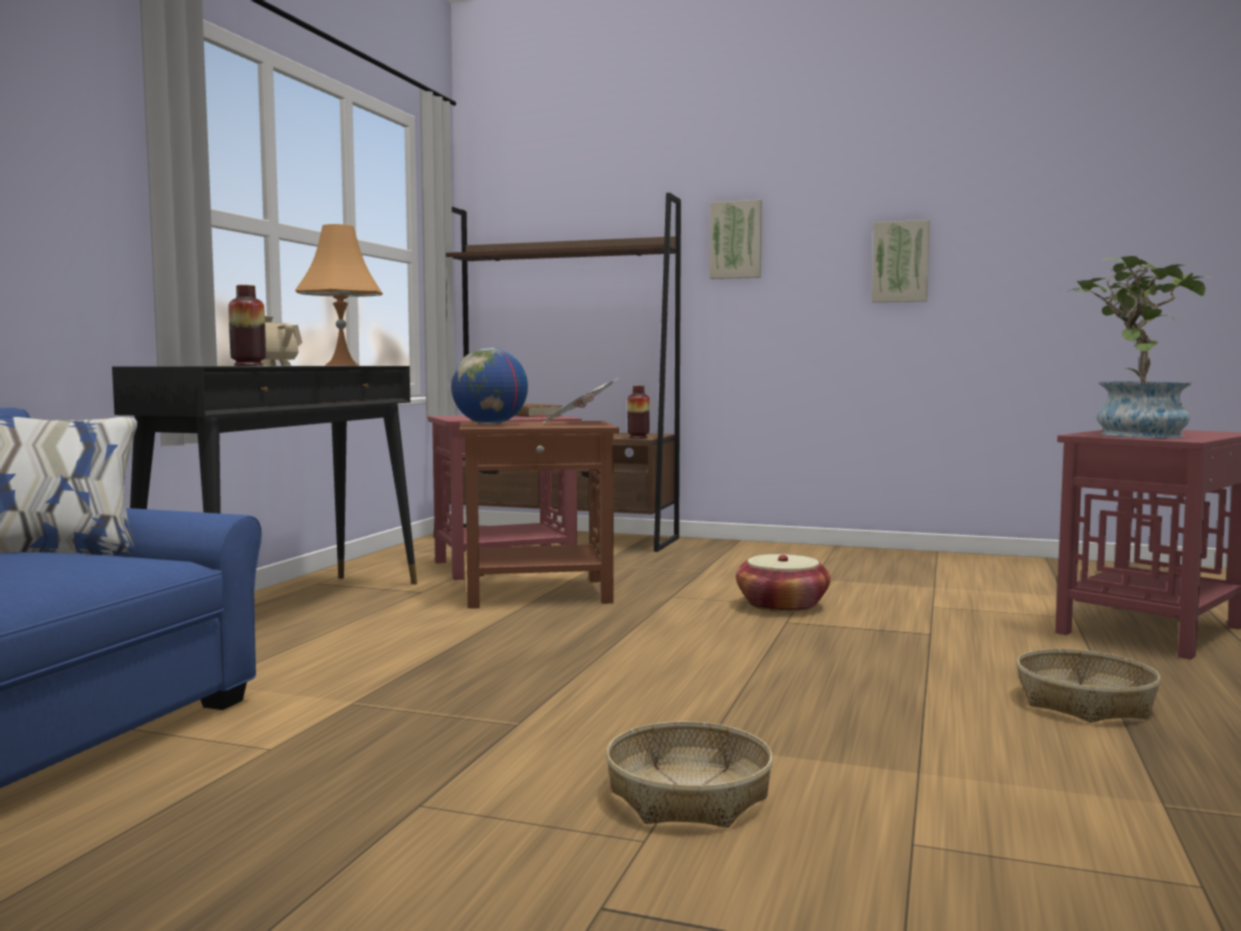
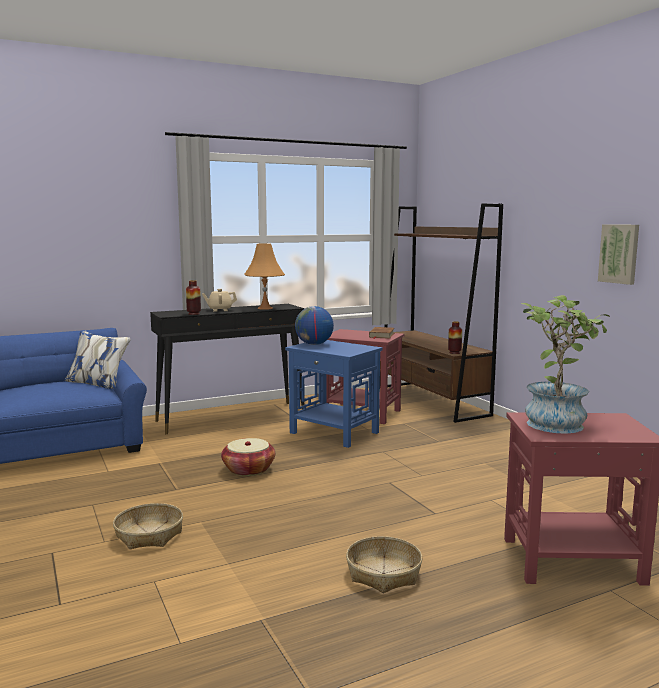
camera: 45 degrees right, 5 degrees up
(537, 593) = (333, 433): brown side table -> blue side table
(578, 423) = (351, 349): newspaper -> none
(736, 240) = (532, 231): picture -> none
(782, 606) = (415, 473): basket -> basket (248, 469)

